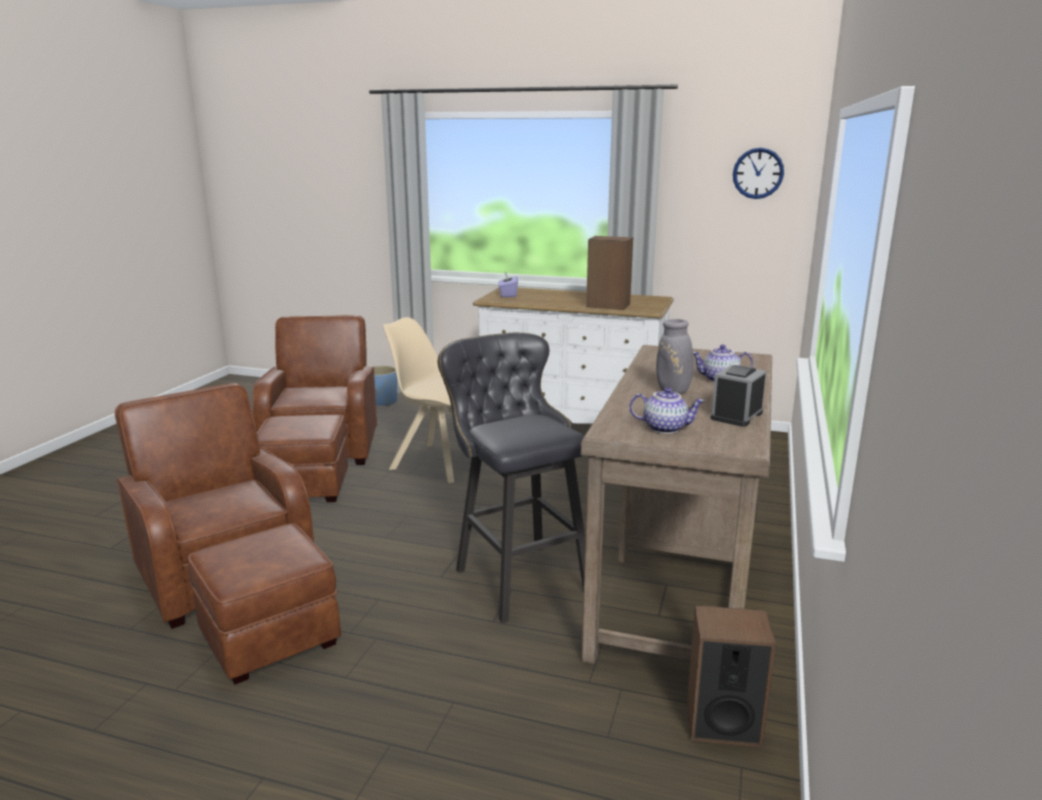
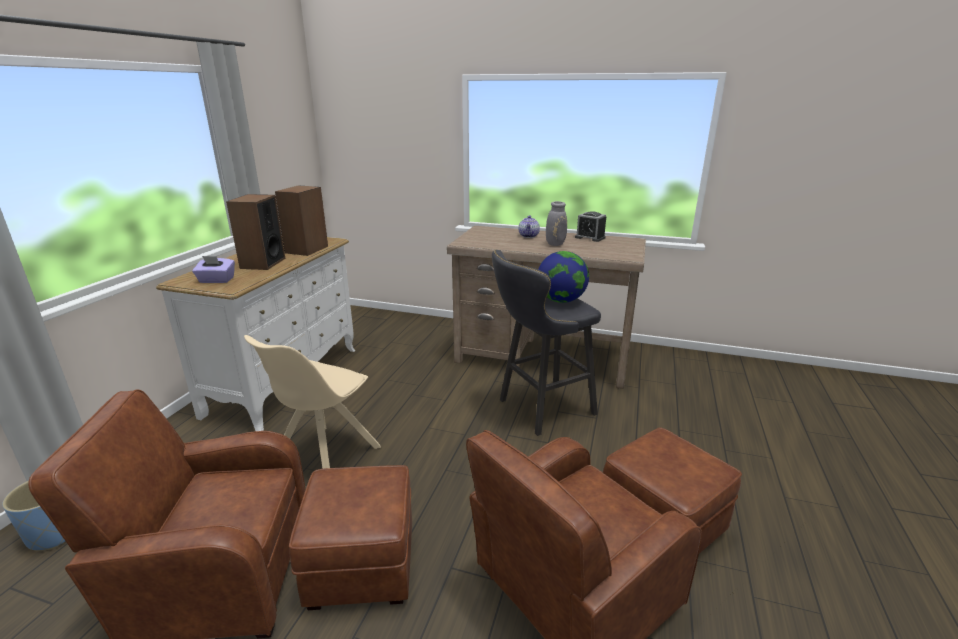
camera: 90 degrees left, 5 degrees up
(528, 431) = (561, 300): none -> globe
(665, 428) = (616, 249): teapot -> none
(722, 724) = (650, 357): speaker -> speaker (262, 263)
(758, 173) = (289, 122): wall clock -> none

